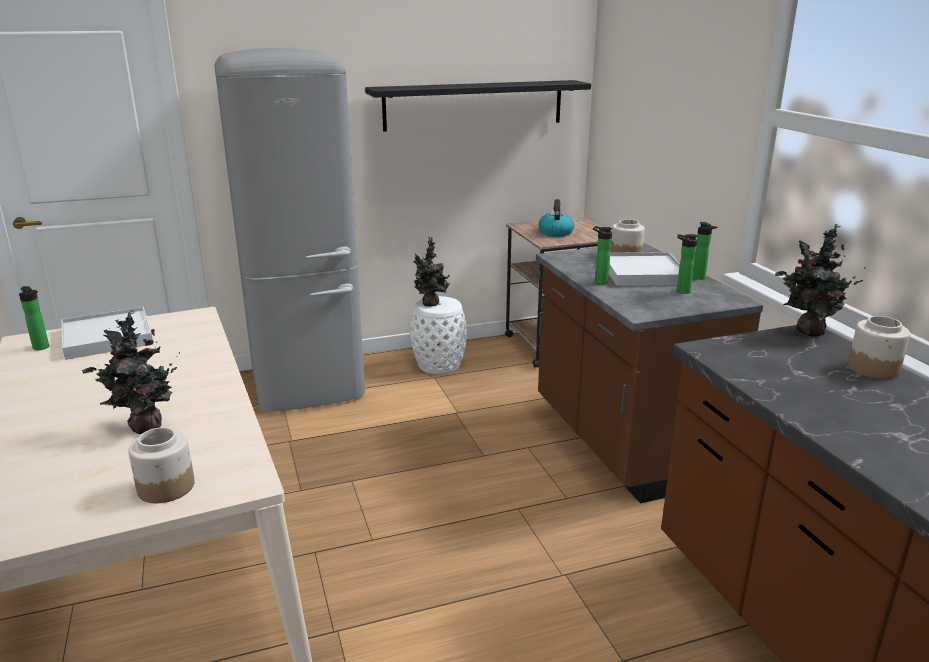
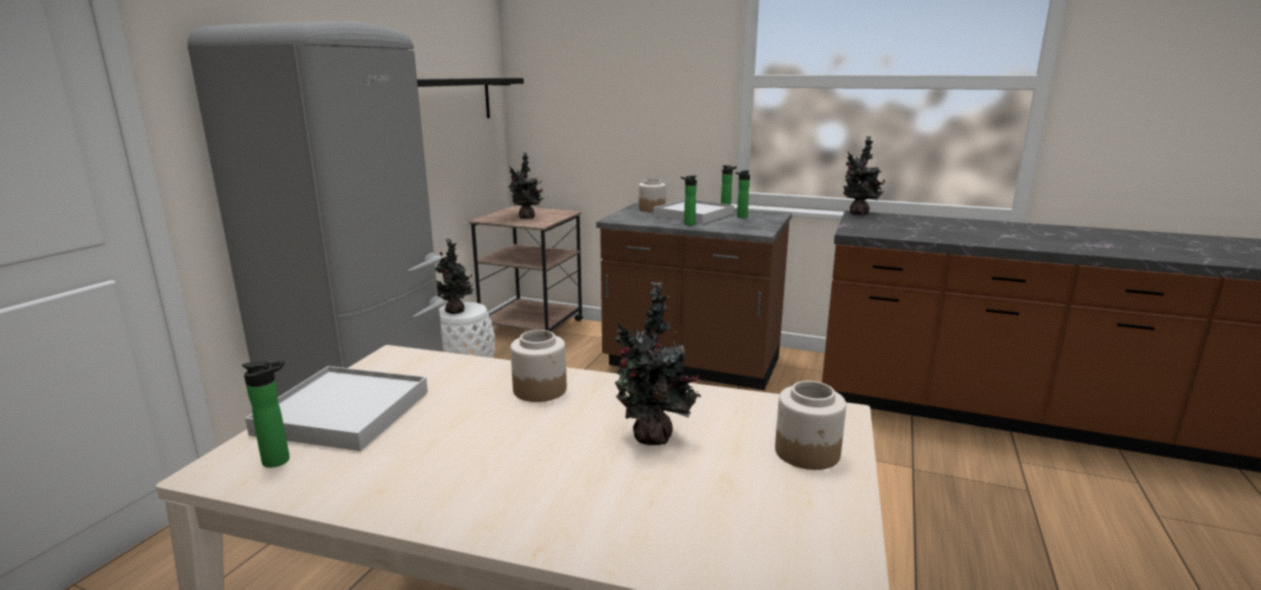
camera: 50 degrees left, 5 degrees down
(555, 232) = (526, 218): kettle -> potted plant
(874, 368) = (922, 218): jar -> jar (540, 389)

